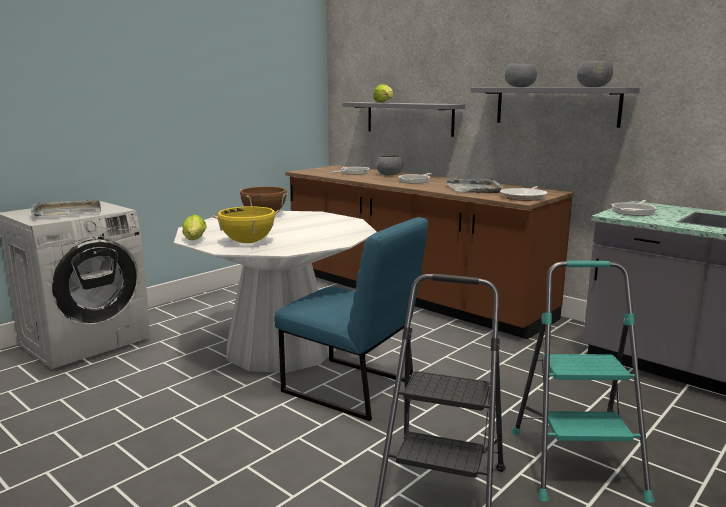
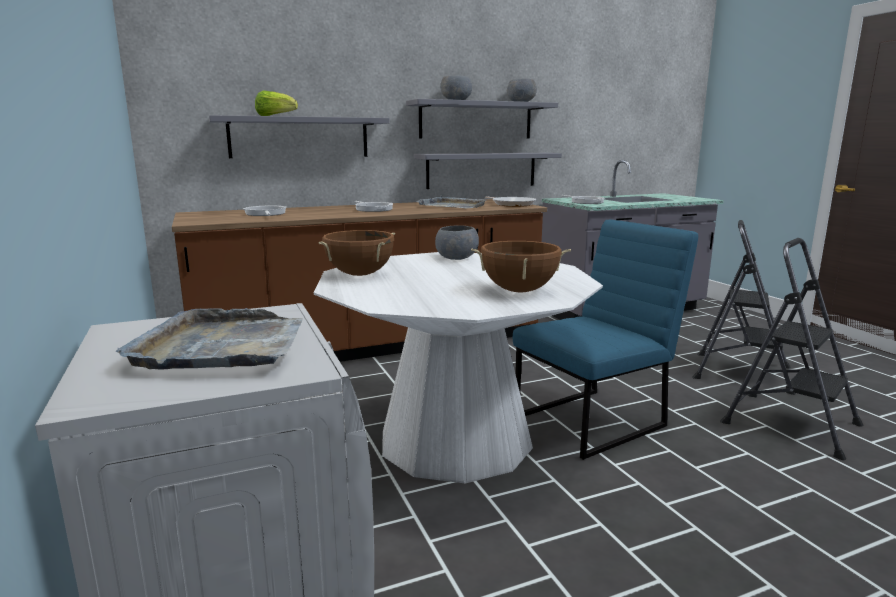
camera: 65 degrees left, 0 degrees up
(195, 241) = (482, 310): lettuce -> none
(247, 242) = (519, 291): yellow cooking pot -> brown cooking pot
(389, 175) = (312, 210): grey bowl -> grey bowl (455, 258)
(558, 158) = (481, 170): none -> grey shelf
(575, 460) = (738, 371): turquoise step ladder -> black step ladder

